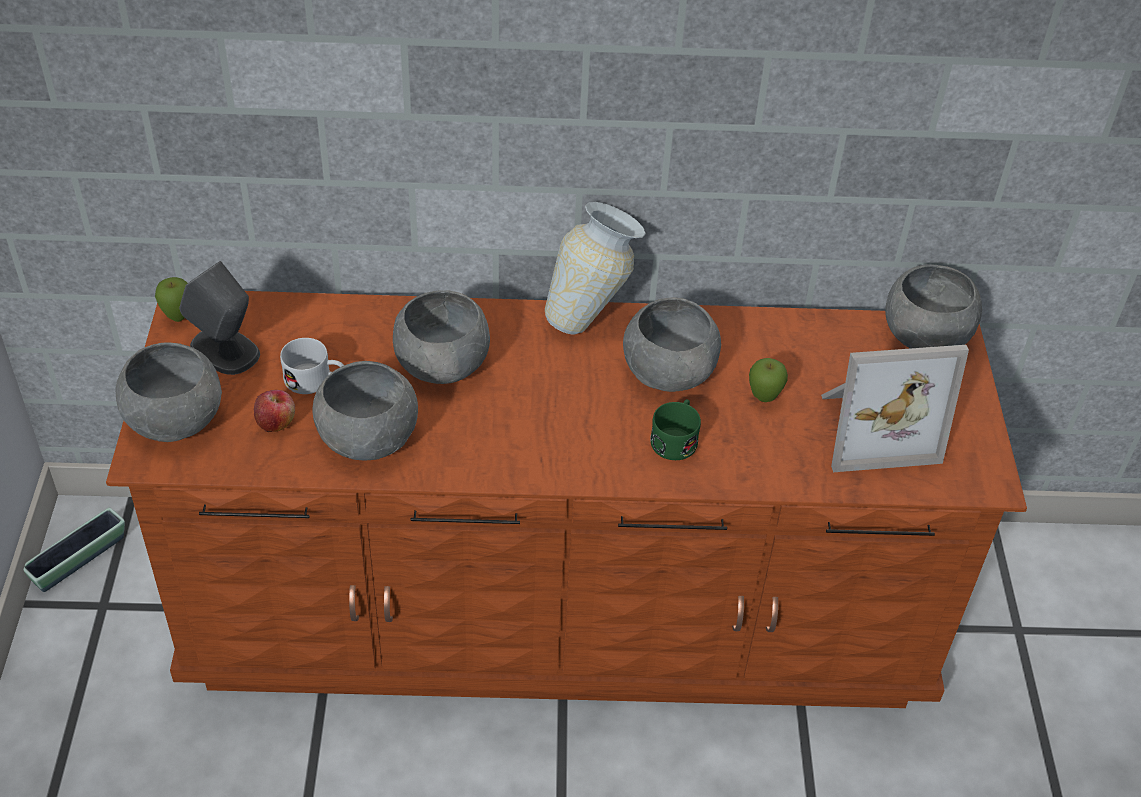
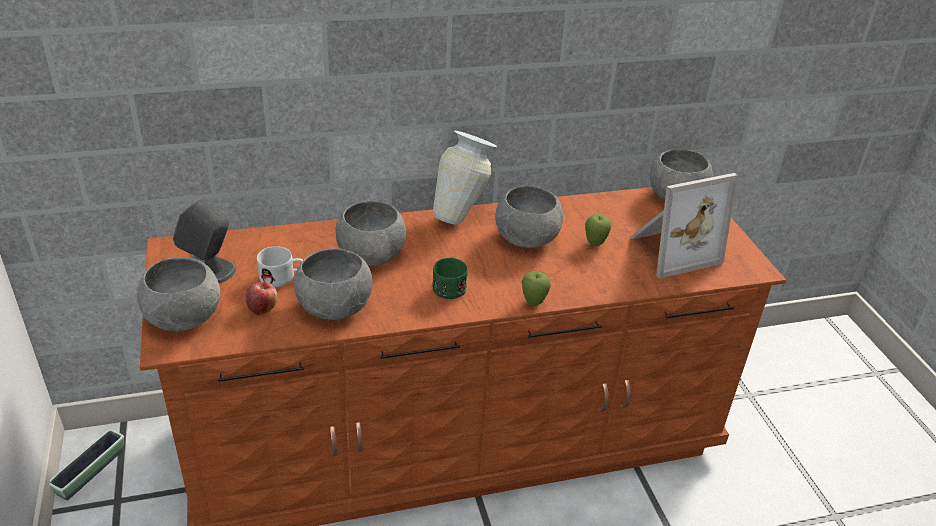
camera: 15 degrees left, 10 degrees down
(178, 317) = (166, 254): apple -> apple (533, 303)
(676, 438) = (549, 275): green mug -> green mug (450, 285)

